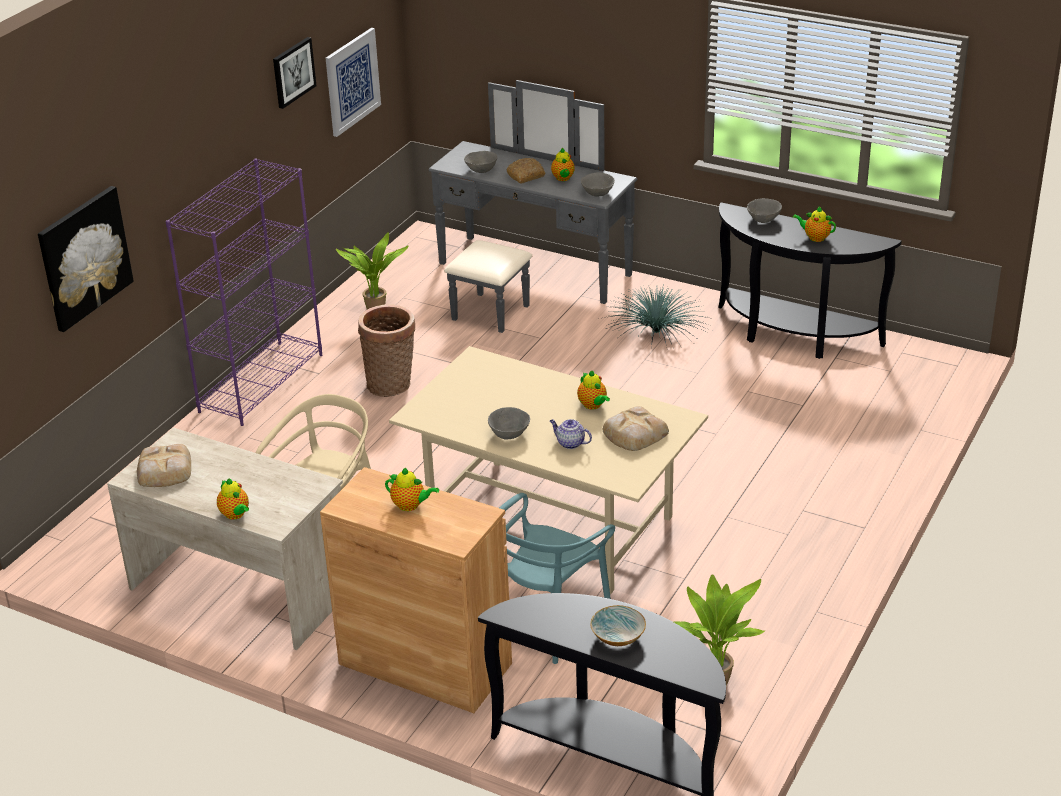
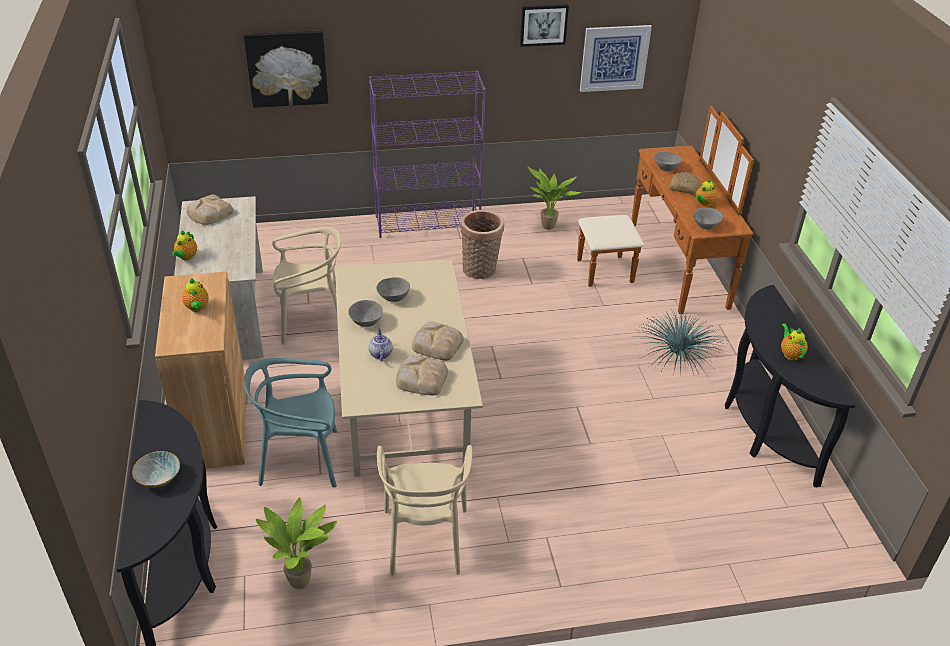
camera: 50 degrees right, 5 degrees up
(525, 279) = (661, 266): grey dresser -> brown dresser
(593, 405) = (437, 344): teapot -> bread
(738, 582) = (425, 540): none -> beige chair
(763, 219) = (779, 315): grey bowl -> grey bowl (394, 297)

